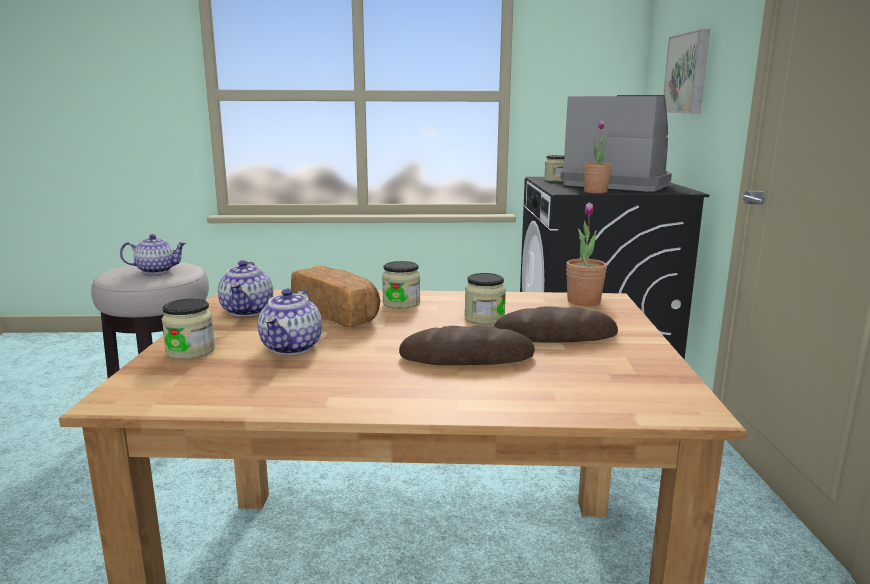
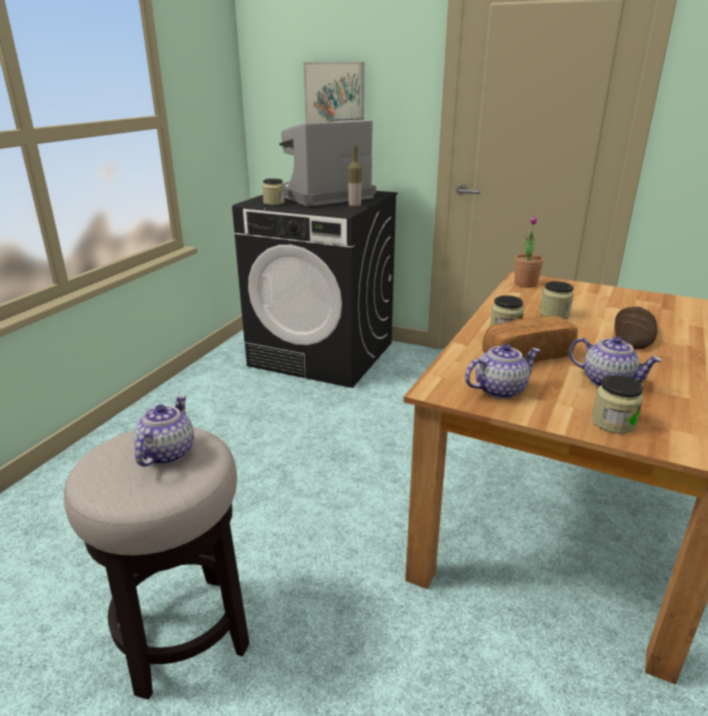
camera: 65 degrees left, 10 degrees up
(248, 311) = (499, 389): teapot -> teapot turned 45 degrees counterclockwise
(555, 335) = (595, 305): bread -> none
(595, 192) = (354, 206): potted plant -> bottle

